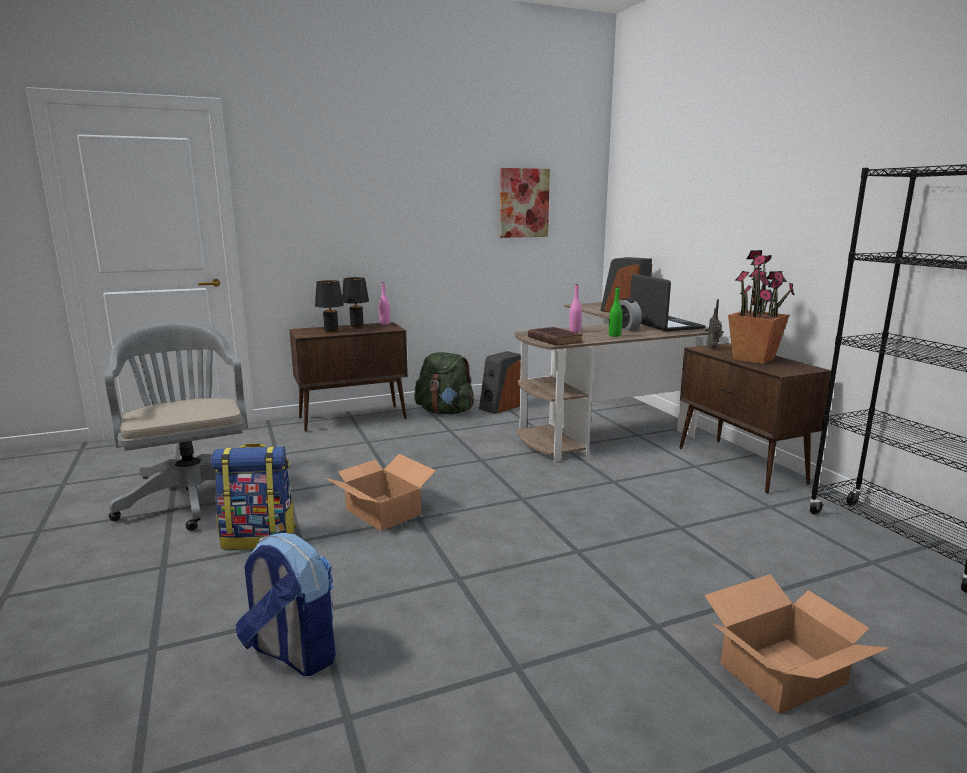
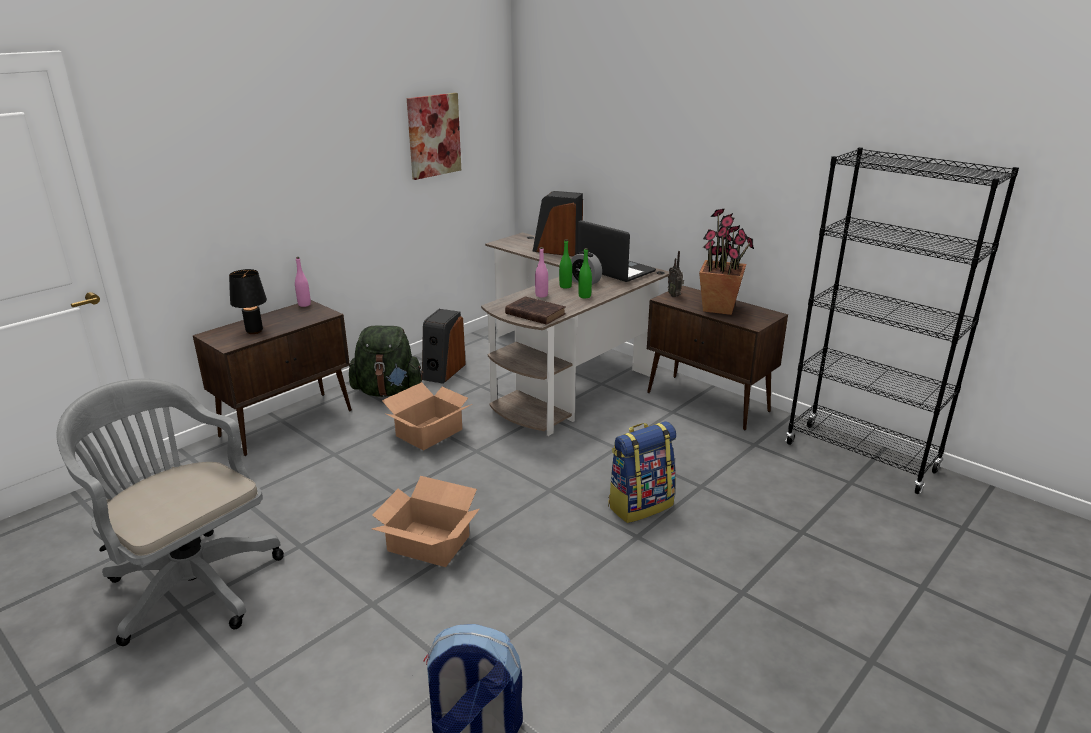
camera: 25 degrees left, 10 degrees up
(260, 538) = (325, 614): backpack -> backpack (640, 505)
(357, 326) = (276, 315): black table lamp -> none
(604, 329) = (565, 286): none -> green bottle
(784, 674) = (846, 604): cardboard box -> cardboard box (430, 433)

